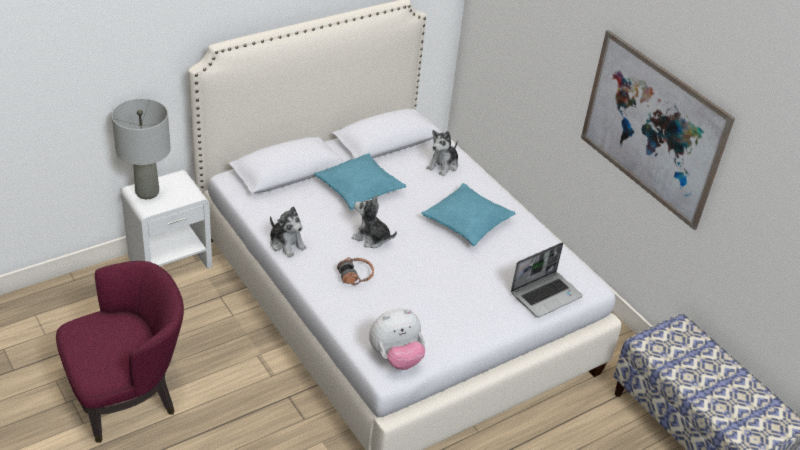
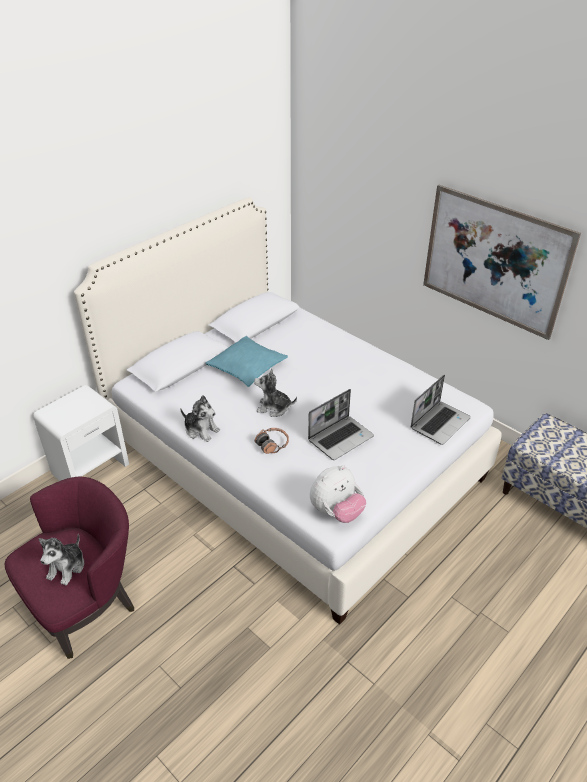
camera: 10 degrees left, 0 degrees up
(147, 192) = (58, 412): grey table lamp -> none
(430, 285) = (341, 438): none -> laptop
(443, 165) = (310, 333): plush toy -> plush toy (67, 567)
(467, 221) = (348, 375): turquoise pillow -> none

